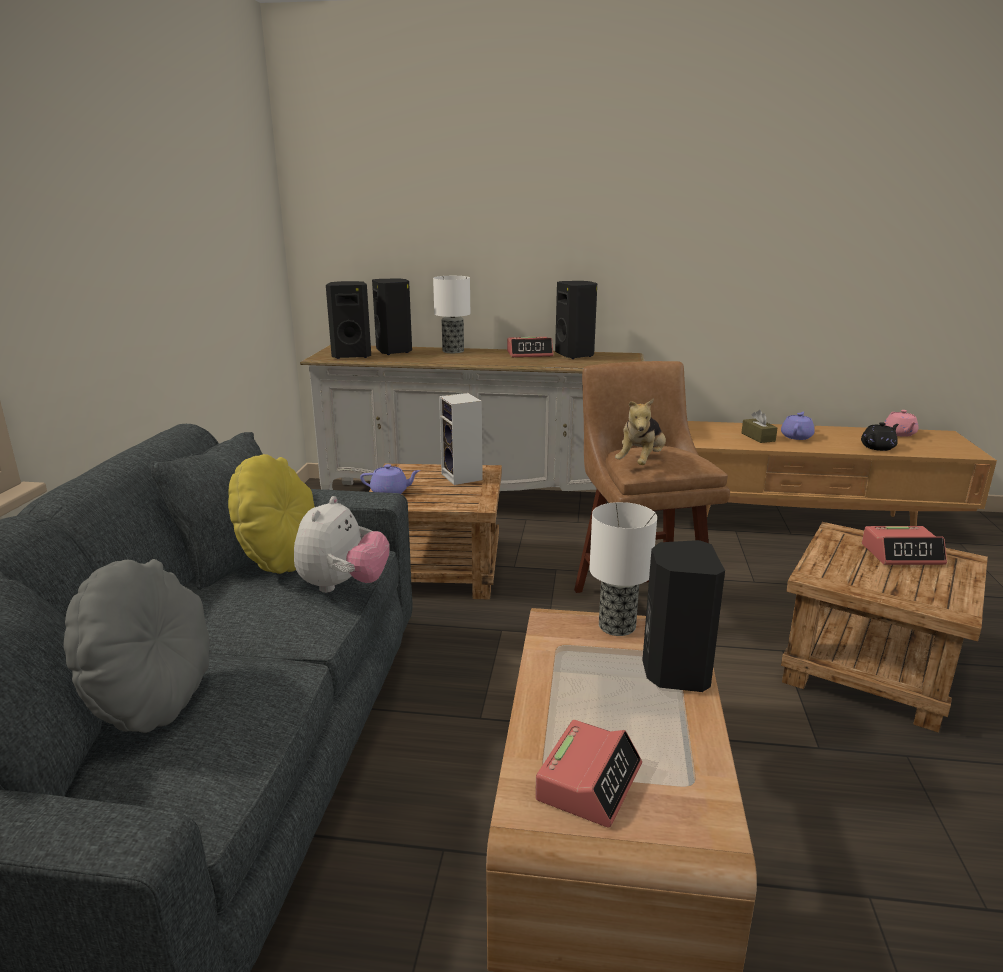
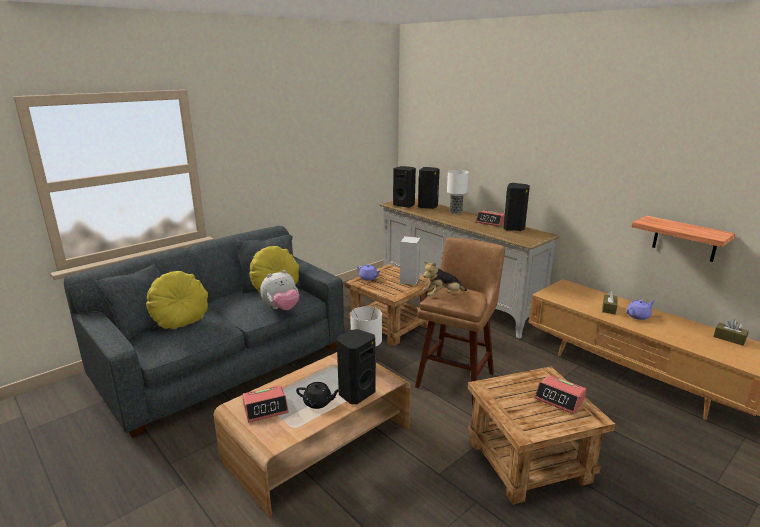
camera: 40 degrees right, 0 degrees up
(155, 704) = (181, 323): grey pillow -> yellow pillow
(823, 319) = (685, 239): none -> shelf
(878, 447) = (686, 341): black teapot -> black teapot (318, 402)
(899, 434) = (729, 338): pink teapot -> brown tissue box

